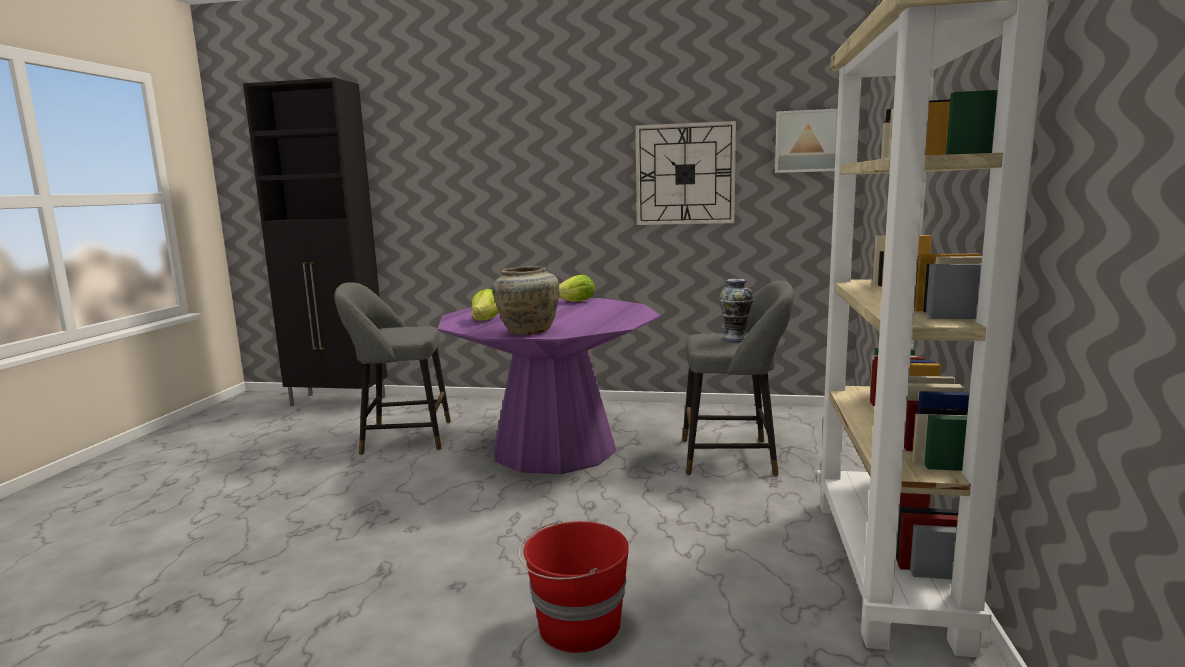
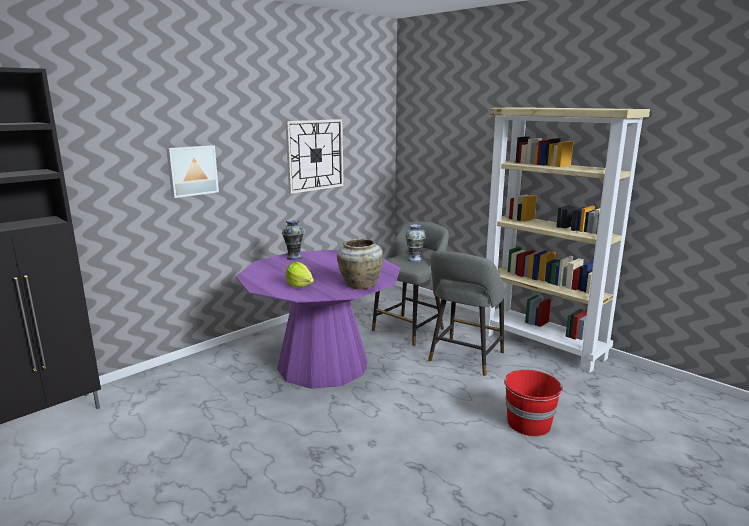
camera: 55 degrees left, 5 degrees up
(401, 438) = (204, 410): grey stool -> grey stool (464, 358)
(577, 302) = (294, 258): lettuce -> vase
(806, 141) = (372, 132): picture -> picture (192, 170)

